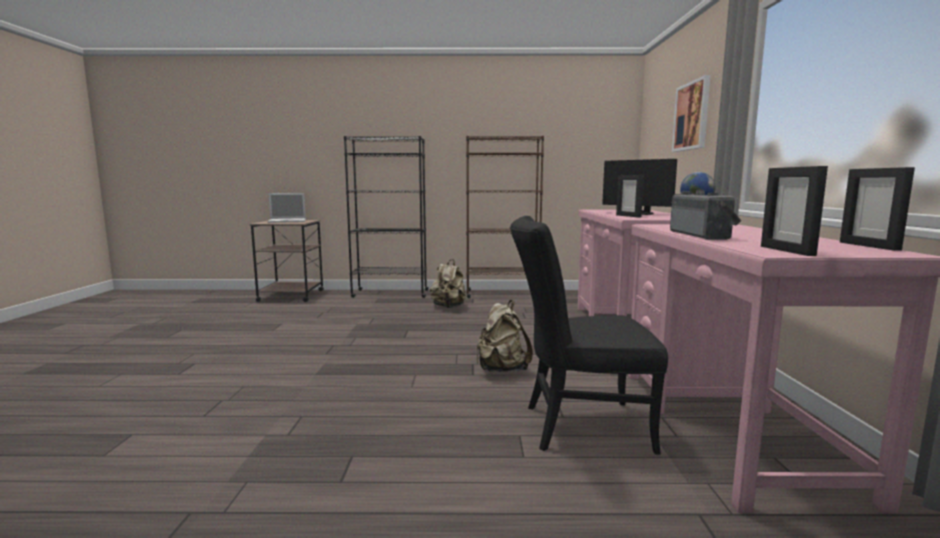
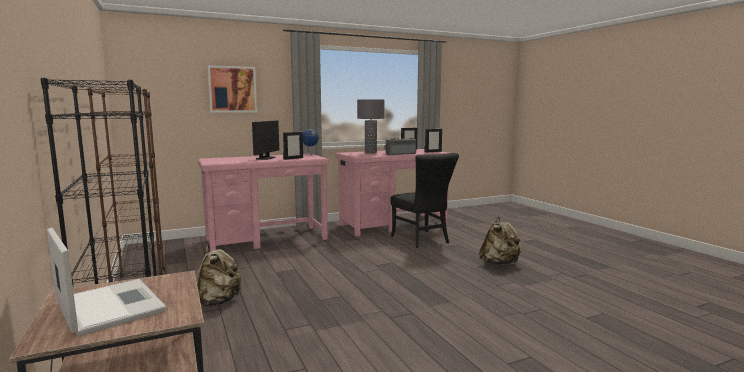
camera: 115 degrees left, 0 degrees up
(501, 369) = (377, 258): beige backpack -> beige backpack (499, 264)
(734, 230) = (370, 152): none -> grey table lamp

